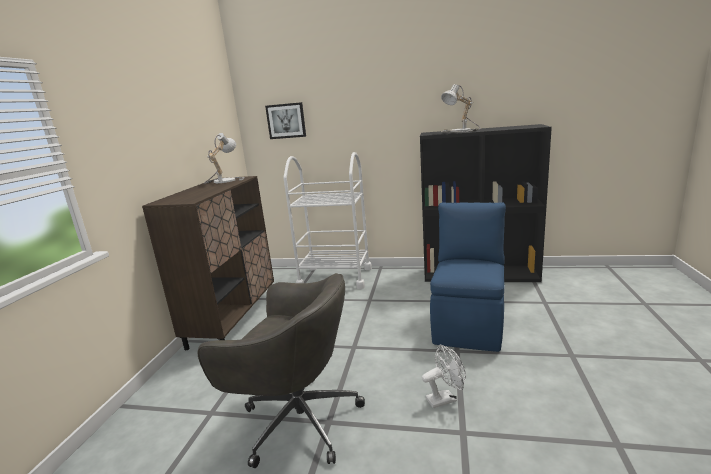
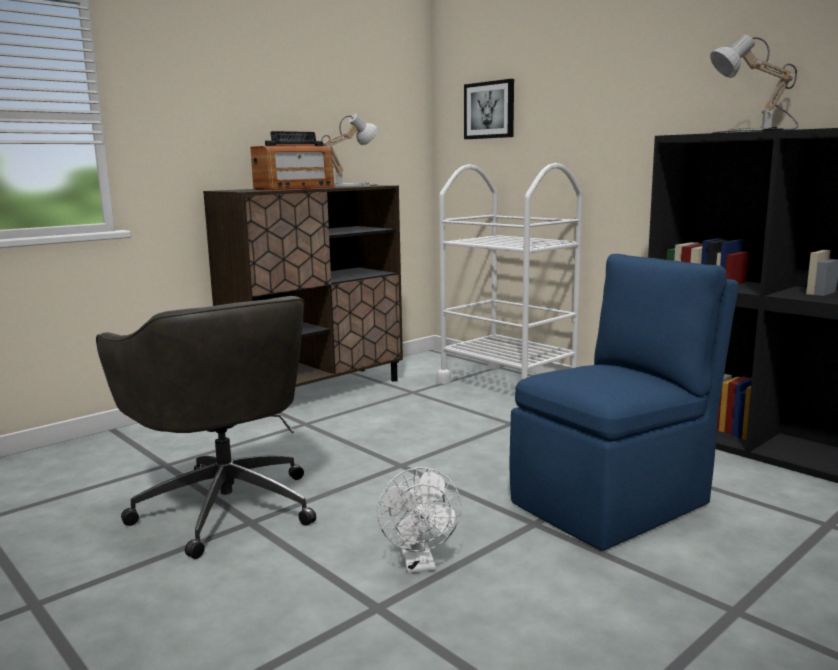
camera: 35 degrees right, 5 degrees down
(206, 191) = (294, 188): none -> radio
(445, 398) = (419, 564): white fan -> white fan turned 60 degrees clockwise

